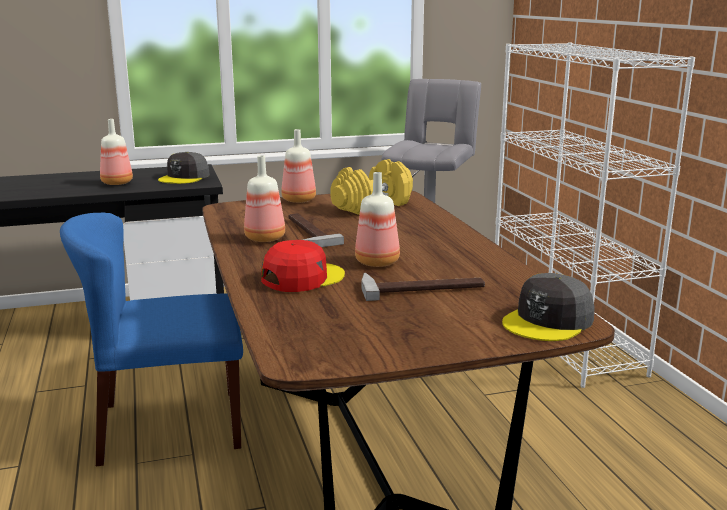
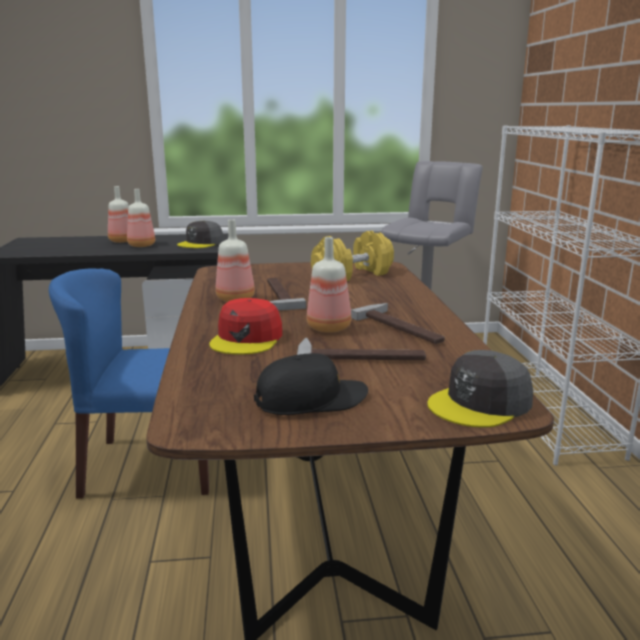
camera: 10 degrees right, 0 degrees up
(297, 200) = (286, 266): bottle -> bottle (121, 241)
(302, 278) = (247, 339): red cap -> red cap turned 135 degrees clockwise
(396, 329) = (311, 400): none -> black cap
(449, 257) = (403, 327): none -> hammer

